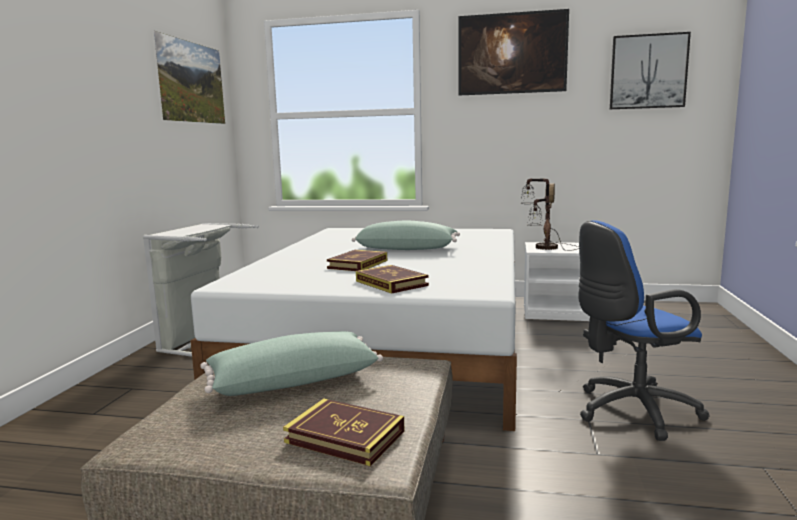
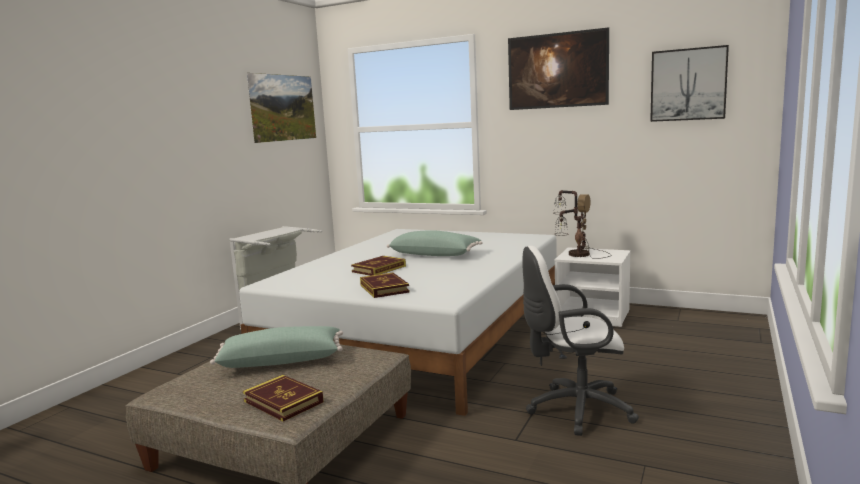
camera: 15 degrees right, 0 degrees up
(630, 411) = (574, 410): blue office chair -> white office chair

